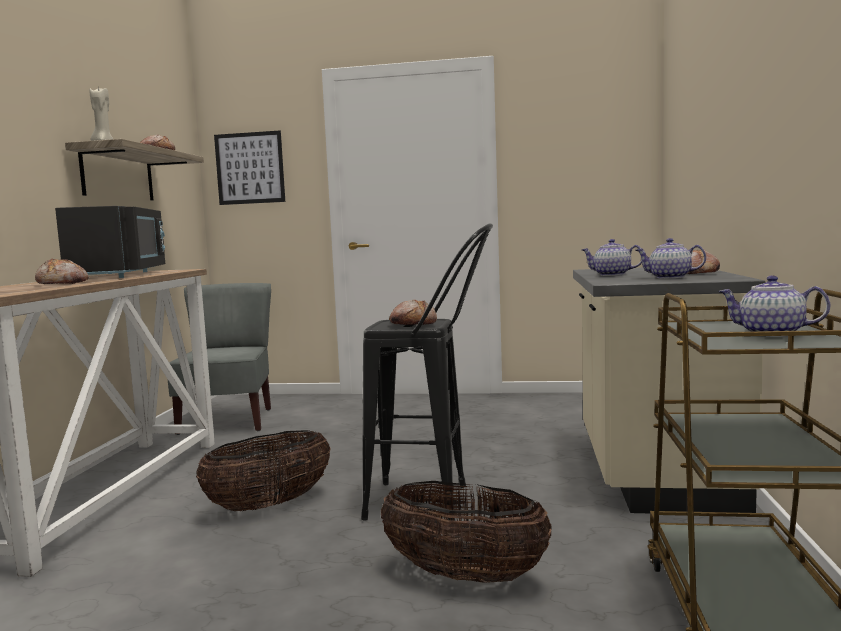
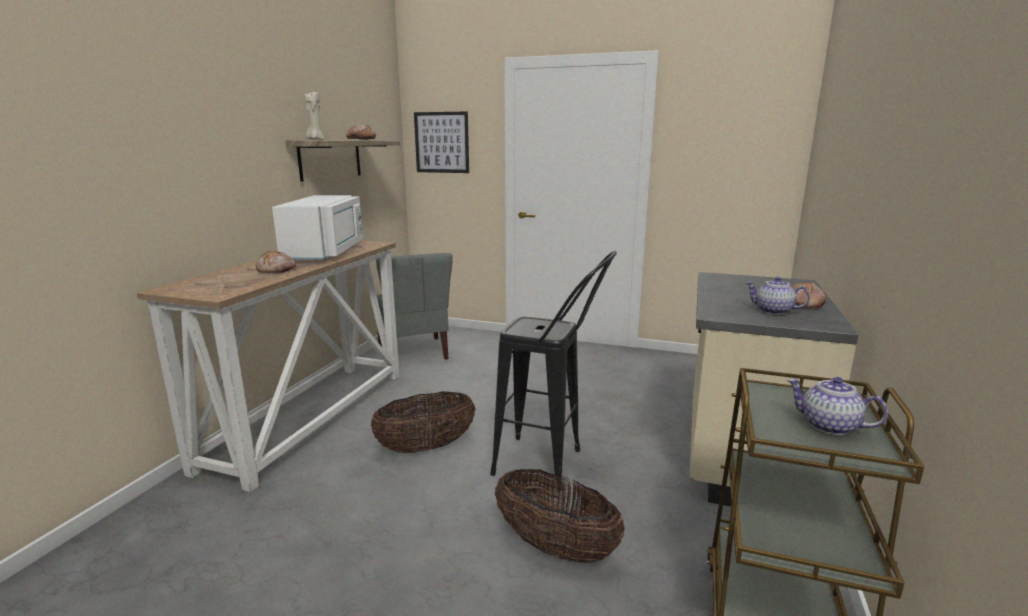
camera: 10 degrees right, 10 degrees up
(121, 275) = (326, 252): black microwave -> white microwave
(228, 421) = (414, 352): grey chair -> grey chair turned 150 degrees clockwise
(413, 324) = (542, 329): bread -> none
(611, 274) = (725, 293): teapot -> none

